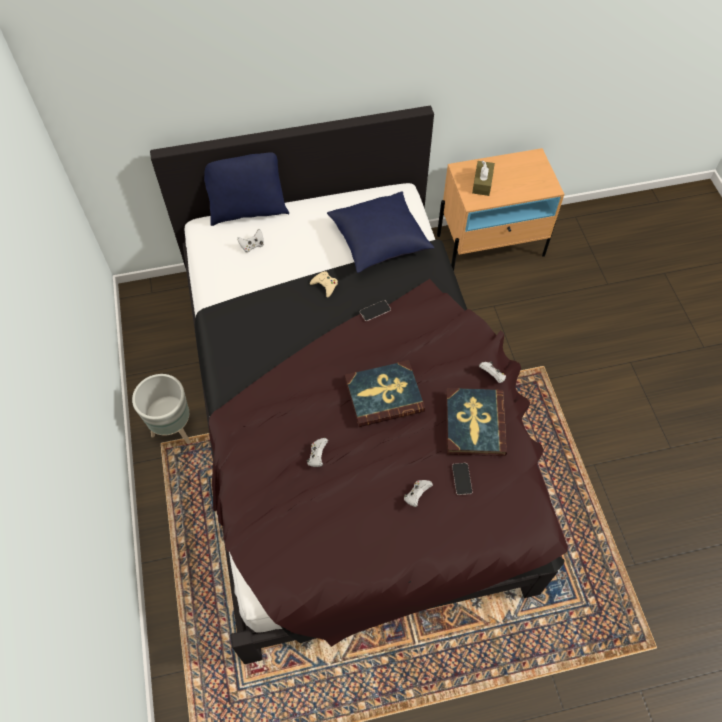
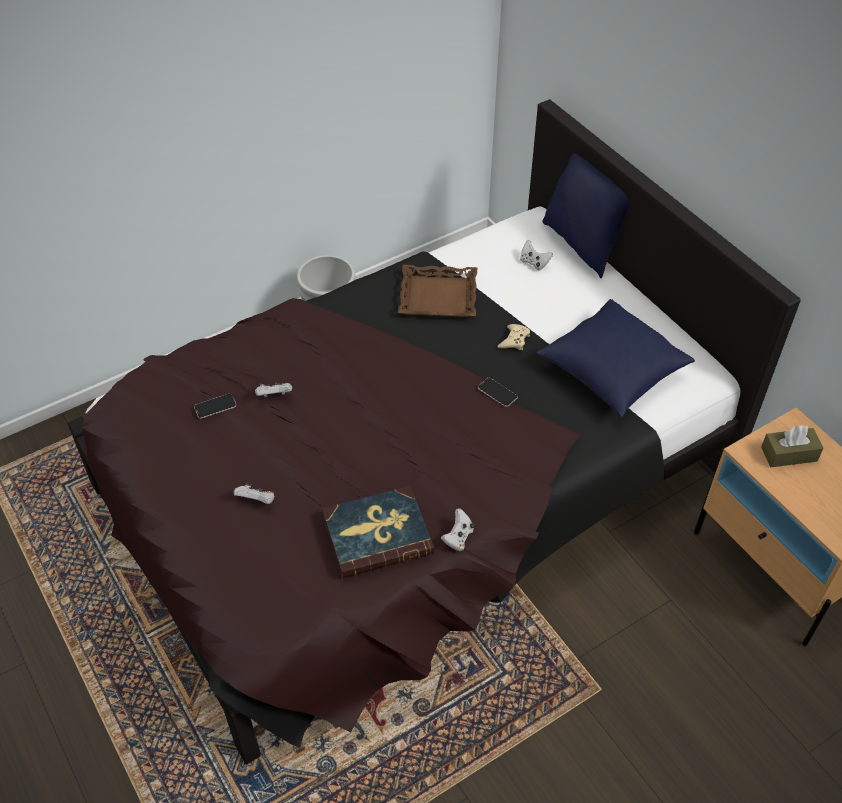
camera: 70 degrees right, 10 degrees down
(257, 316) = (438, 296): none -> brown tray
(384, 395) = (379, 432): book -> none
(462, 479) = (294, 541): phone -> phone (215, 406)

